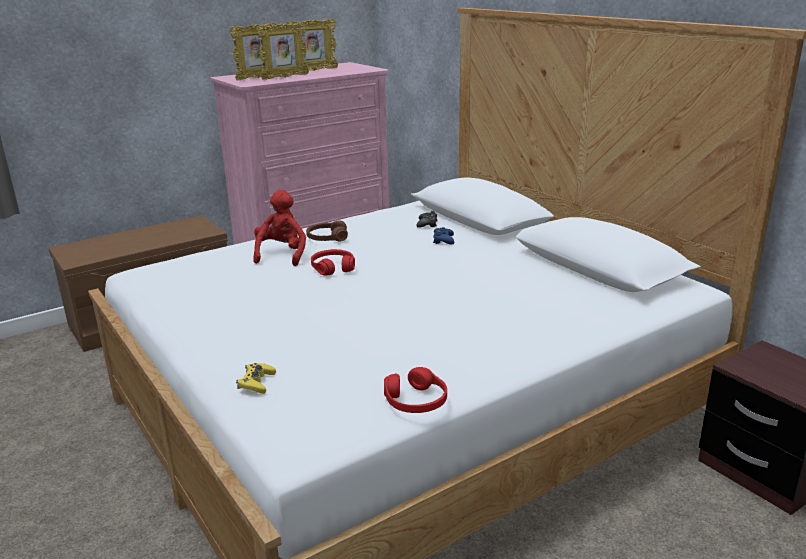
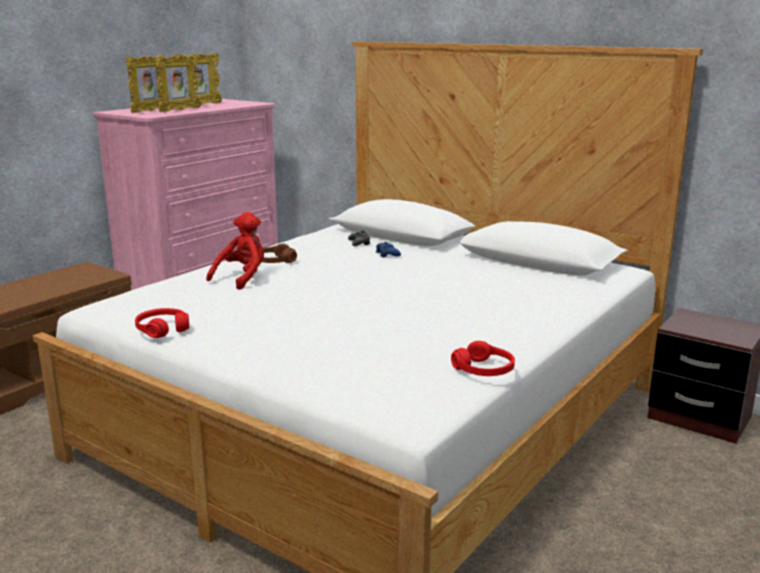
camera: 20 degrees left, 5 degrees down
(256, 382) = (327, 376): yellow game controller -> none
(282, 255) = (242, 278): red plush toy -> red plush toy turned 45 degrees clockwise
(333, 268) = (307, 283): red headphones -> red headphones (162, 329)

